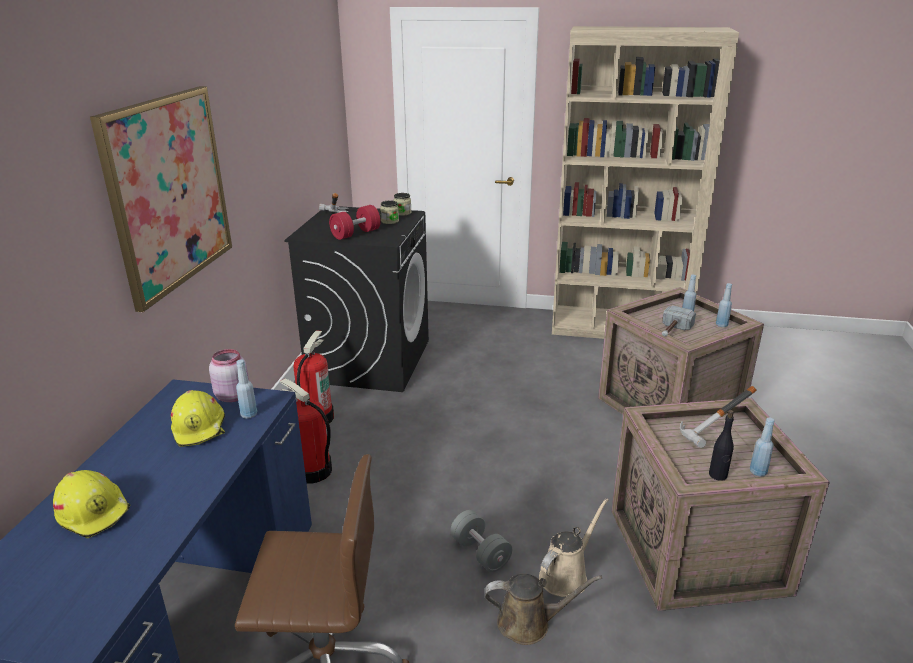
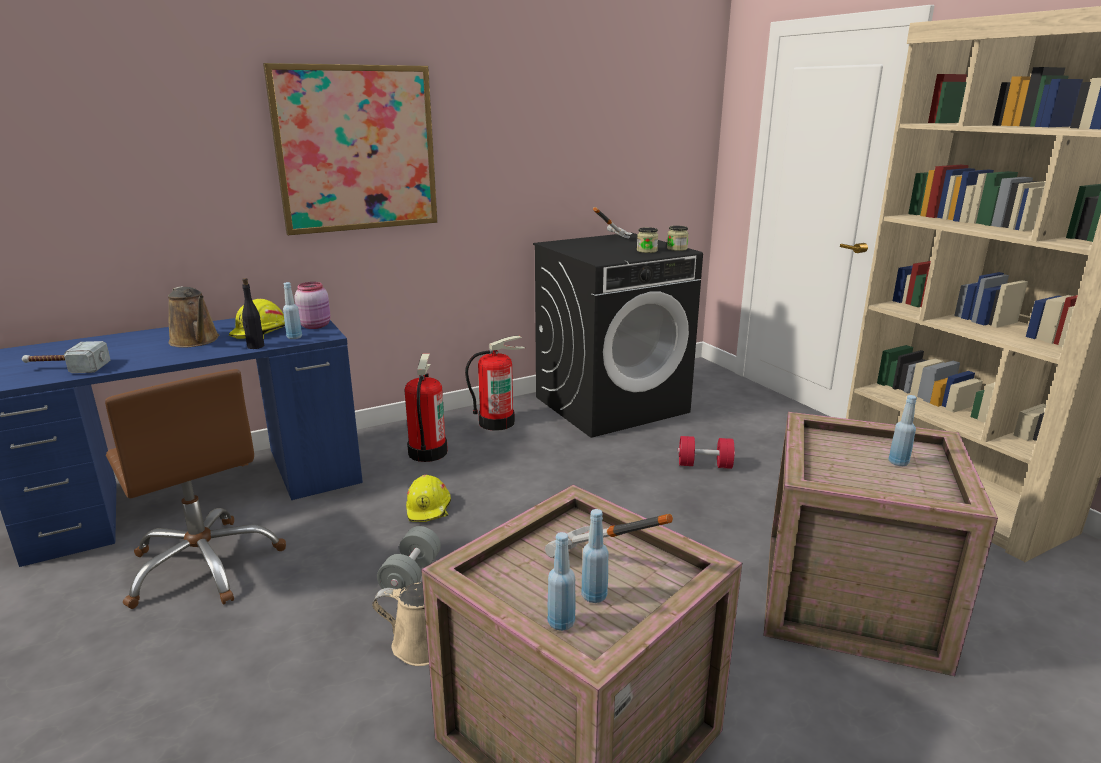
camera: 50 degrees right, 5 degrees down
(94, 512) = (133, 344): yellow hard hat -> yellow hard hat (429, 508)
(356, 234) = (592, 251): red dumbbell -> red dumbbell (704, 465)
(529, 623) = (338, 648): brown watering can -> brown watering can (196, 341)
(672, 331) = (831, 465): hammer -> hammer (66, 368)
(718, 475) = (514, 592): black bottle -> black bottle (255, 346)
(721, 325) = (927, 492): blue bottle -> blue bottle (594, 596)

